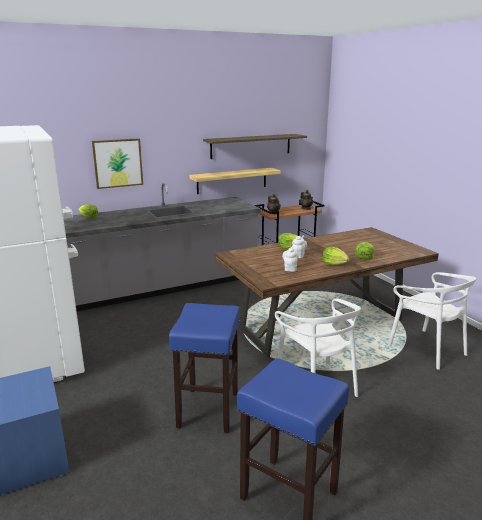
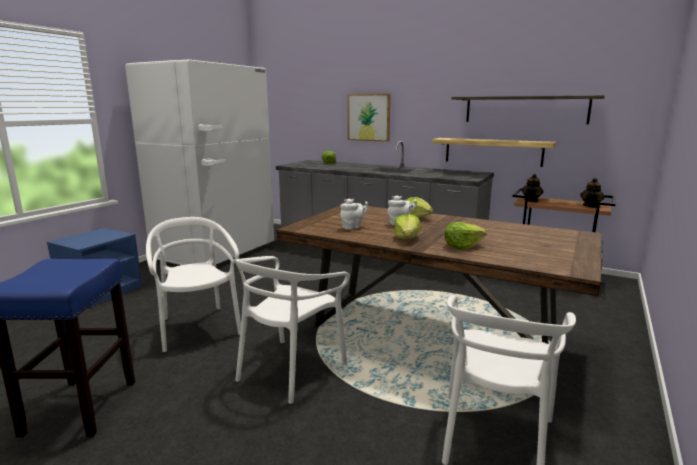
camera: 55 degrees right, 5 degrees down
(208, 409) = (198, 328): blue stool -> white chair

